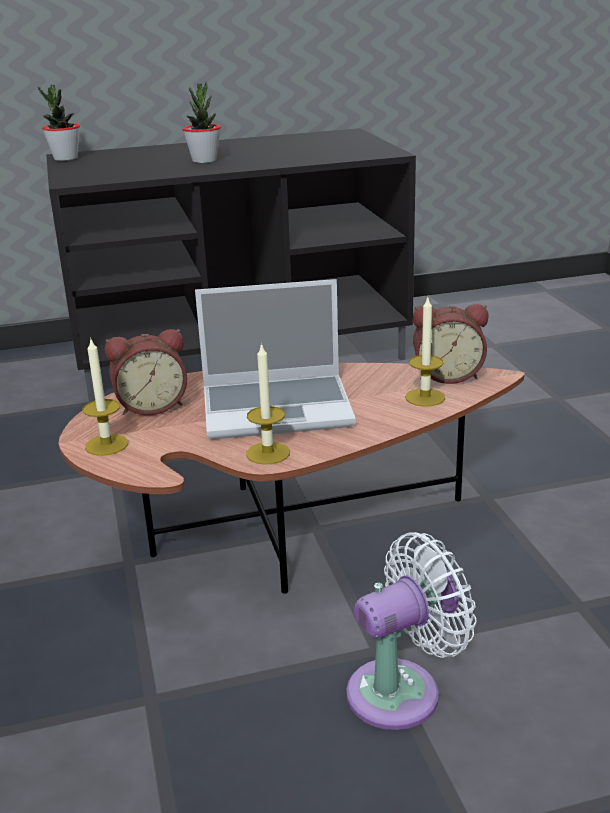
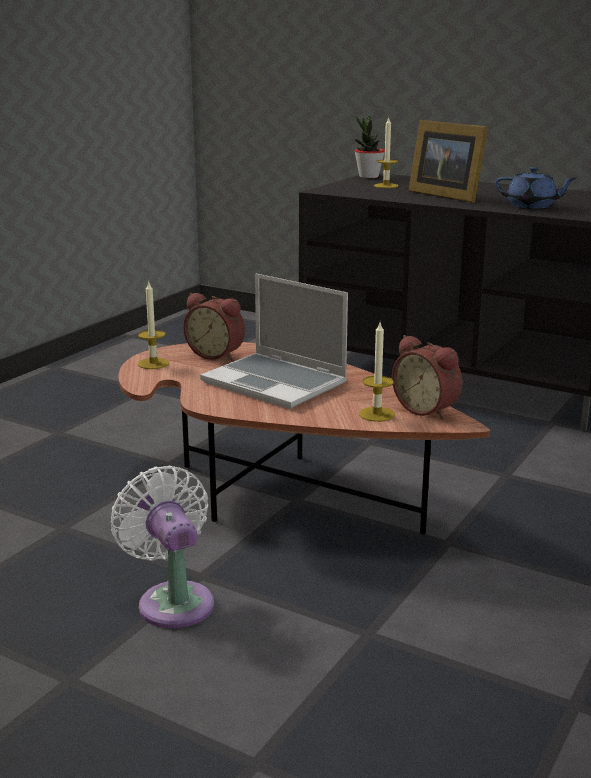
camera: 45 degrees right, 5 degrees down
(204, 161) = (445, 195): potted plant -> picture frame
(268, 453) = (214, 401): candle -> candle (386, 186)
(308, 155) = (532, 206): none -> blue teapot
(402, 690) = (173, 601): white fan -> white fan turned 135 degrees counterclockwise

